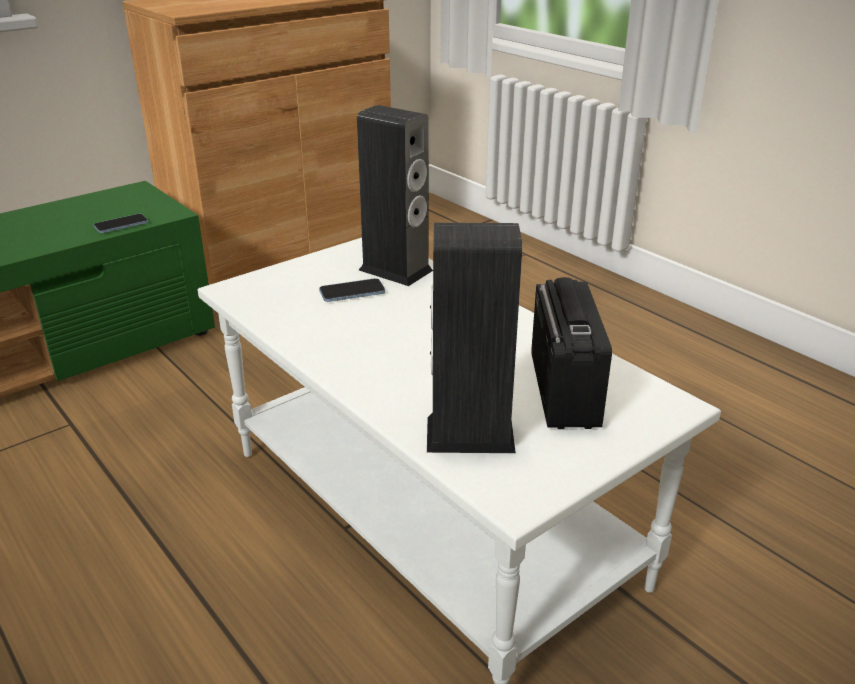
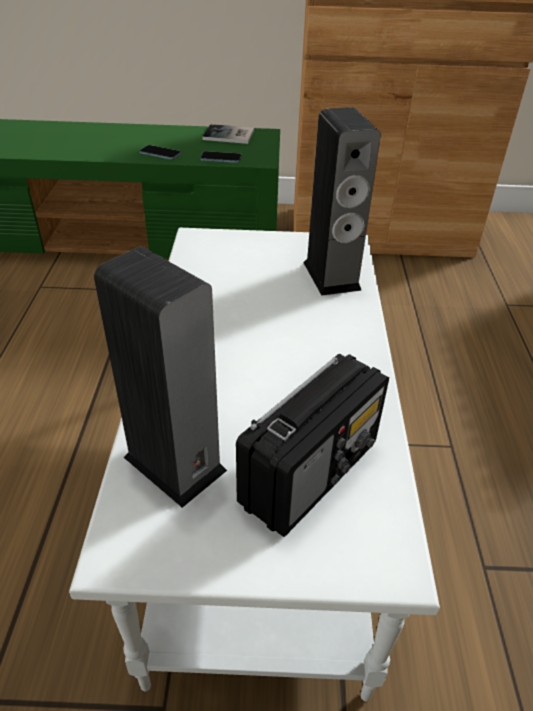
camera: 40 degrees right, 10 degrees up
(97, 202) = (230, 136): none -> book
(352, 292) = (271, 280): phone -> phone (160, 154)

